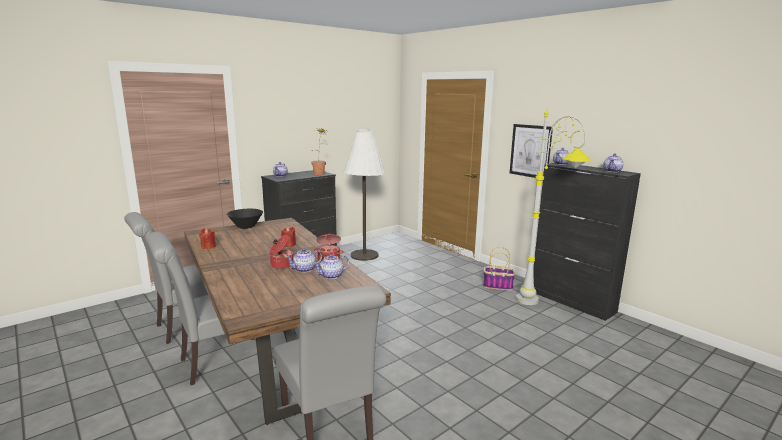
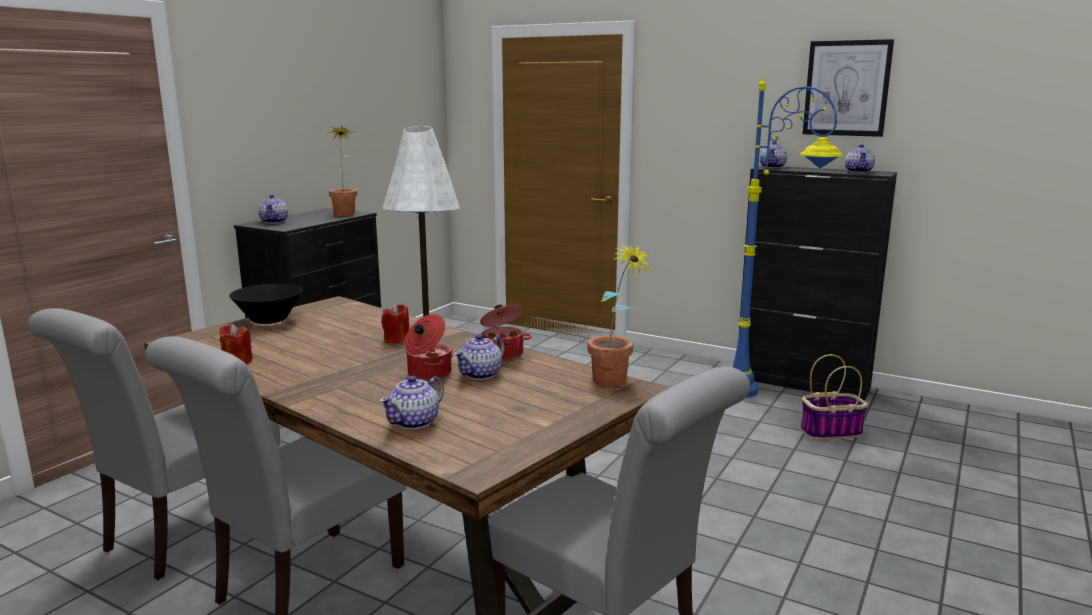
camera: 20 degrees left, 0 degrees up
(332, 276) = (542, 377): teapot -> teapot (415, 422)
(364, 285) = (615, 383): none -> potted plant
(498, 286) = (683, 377): basket -> basket (831, 432)
(530, 151) = (711, 151): picture -> picture (846, 88)
(541, 307) = (768, 398): grey floor lamp -> blue floor lamp

